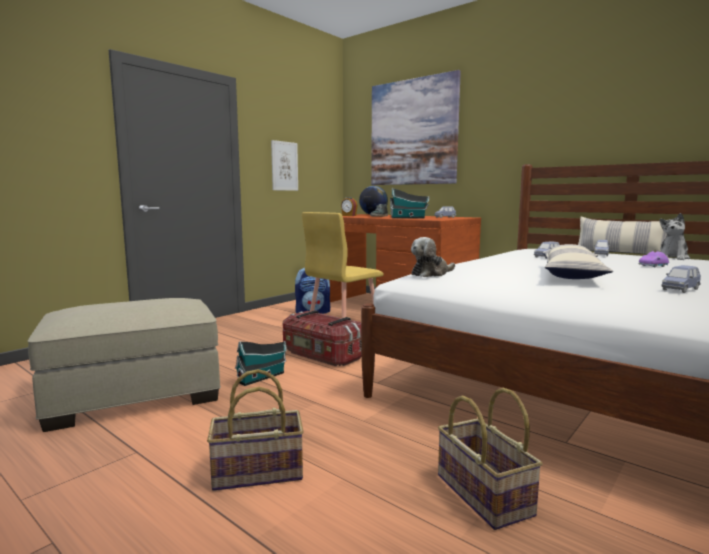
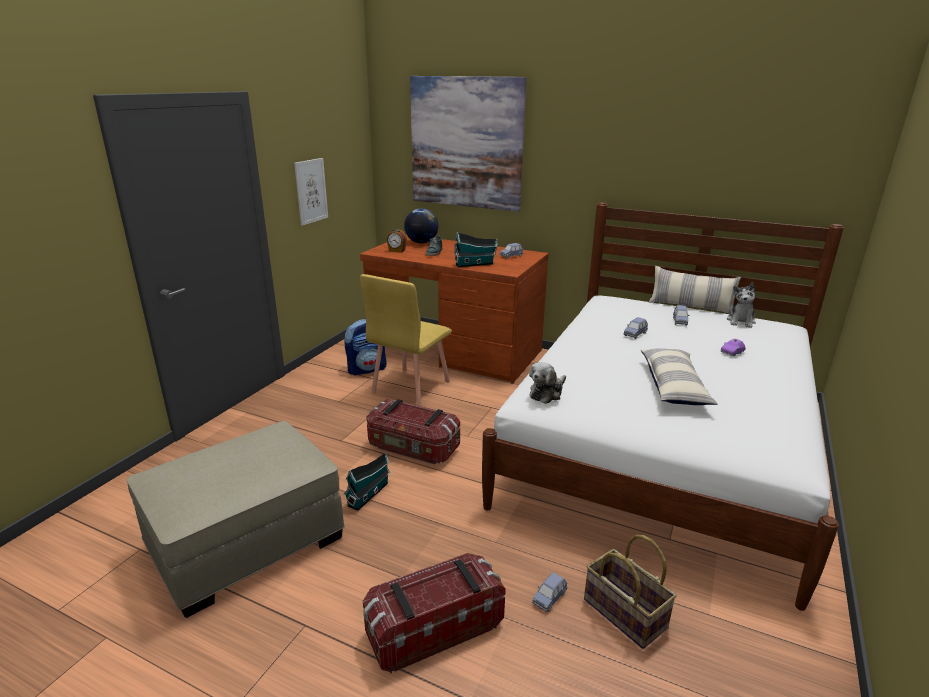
camera: 15 degrees left, 15 degrees up
(257, 473) = (433, 628): basket -> storage box
(680, 289) = (766, 413): blue toy car -> blue toy car (549, 598)

